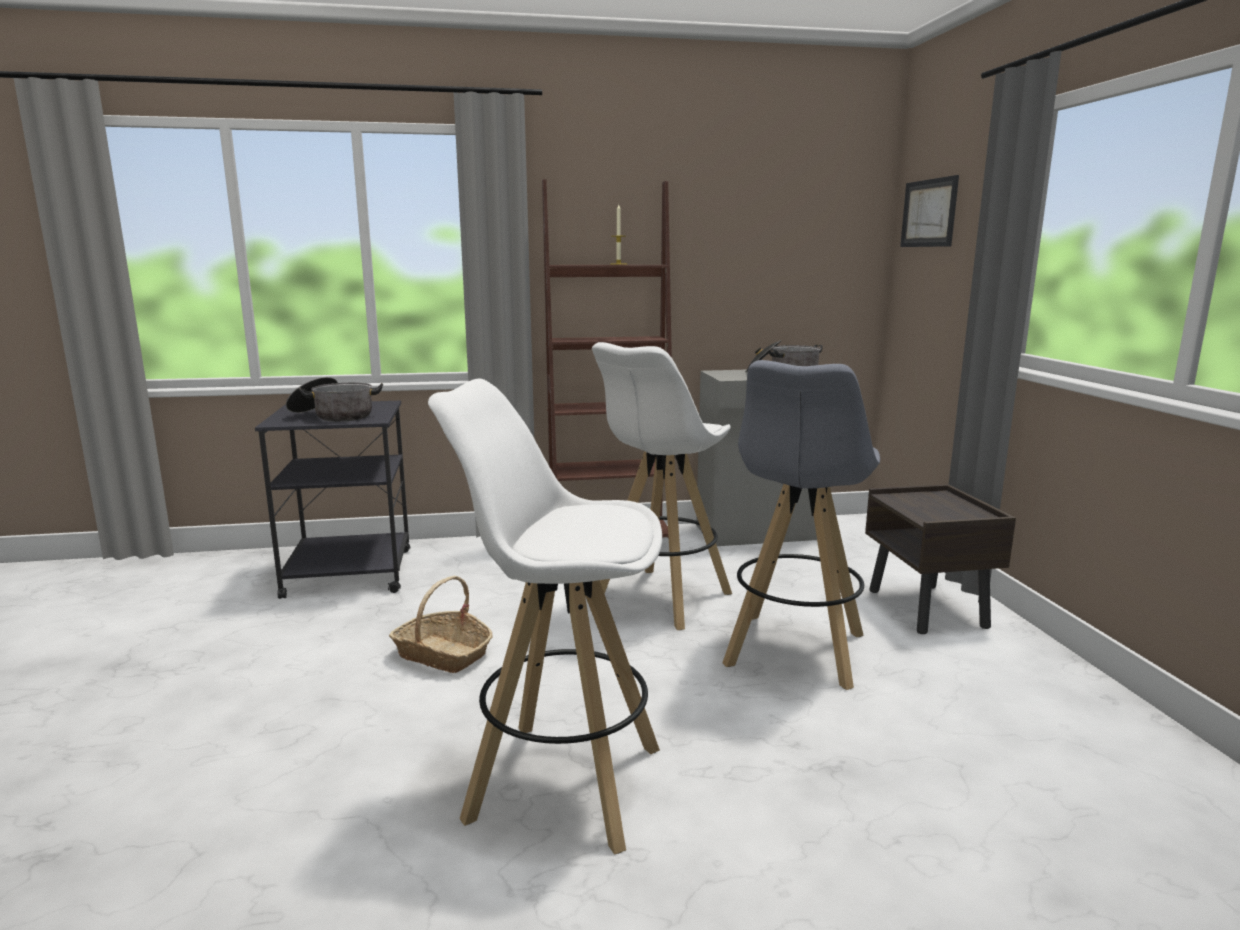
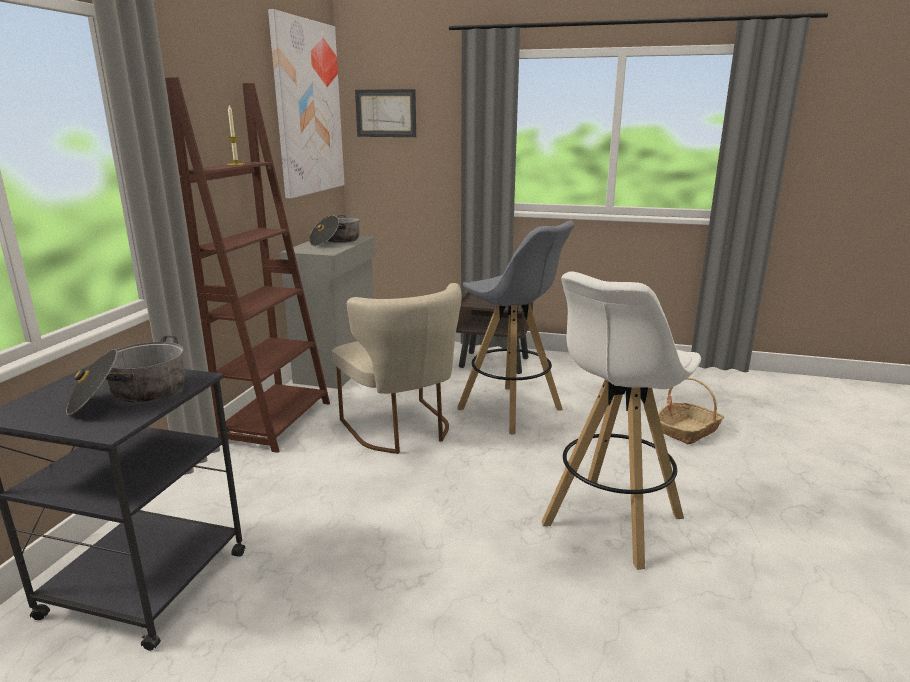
camera: 65 degrees left, 5 degrees up
(443, 654) = (405, 543): basket -> basket (688, 430)
(659, 599) = (402, 430): white stool -> beige chair
(806, 210) = (307, 108): none -> picture

